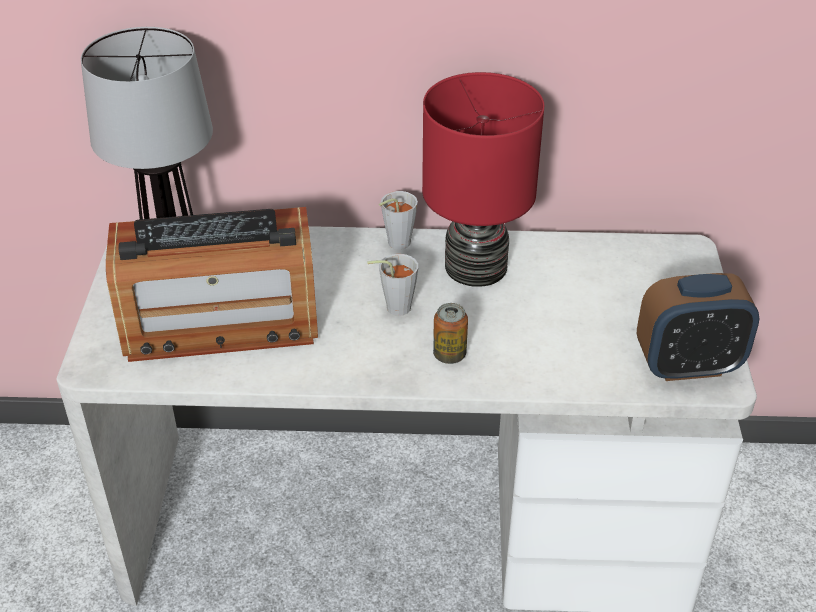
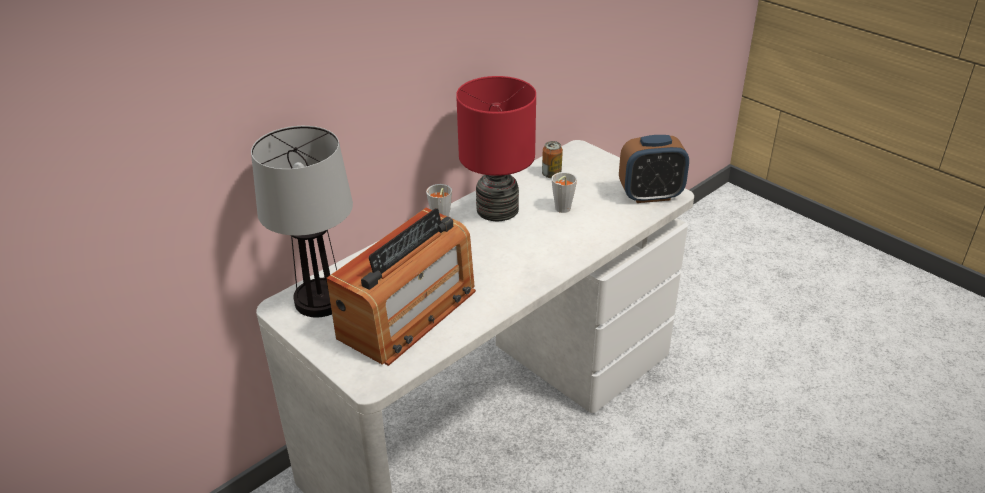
camera: 45 degrees left, 5 degrees down
(393, 308) = (488, 251): grey cup -> grey cup (561, 210)
(449, 355) = (548, 254): can -> can (551, 174)
(687, 365) = (650, 195): alarm clock -> alarm clock turned 45 degrees clockwise

